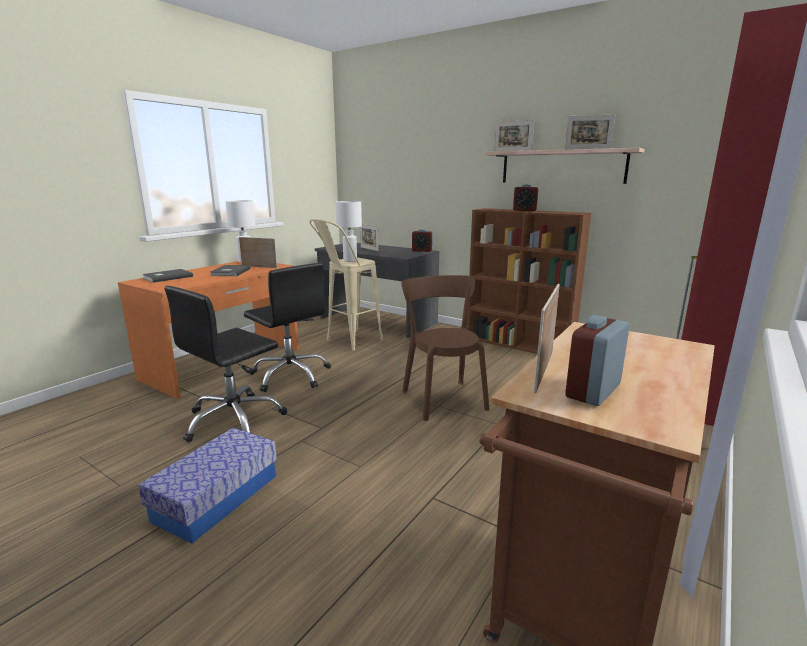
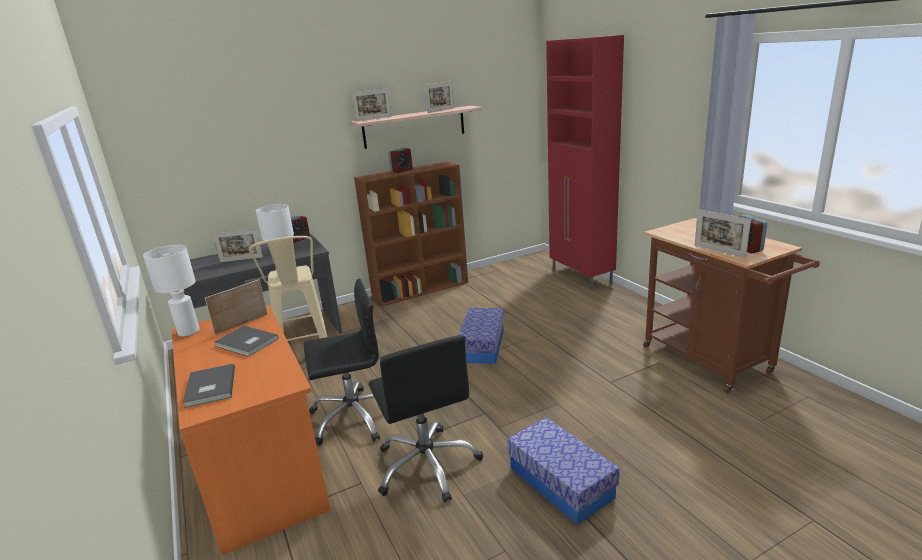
camera: 60 degrees left, 5 degrees up
(442, 398) = (482, 346): brown chair -> storage box

